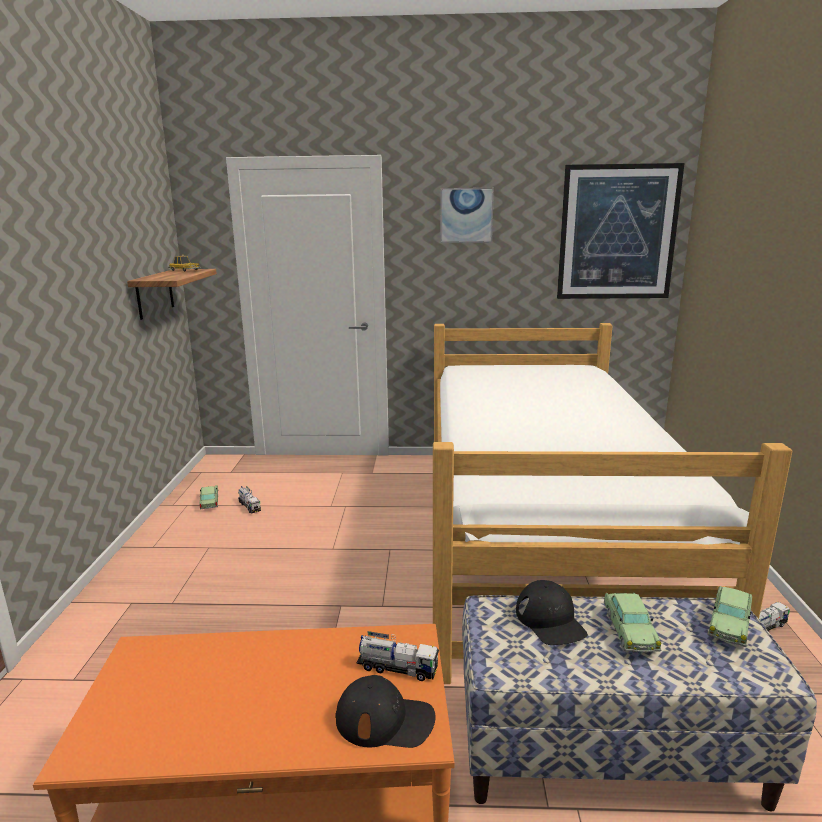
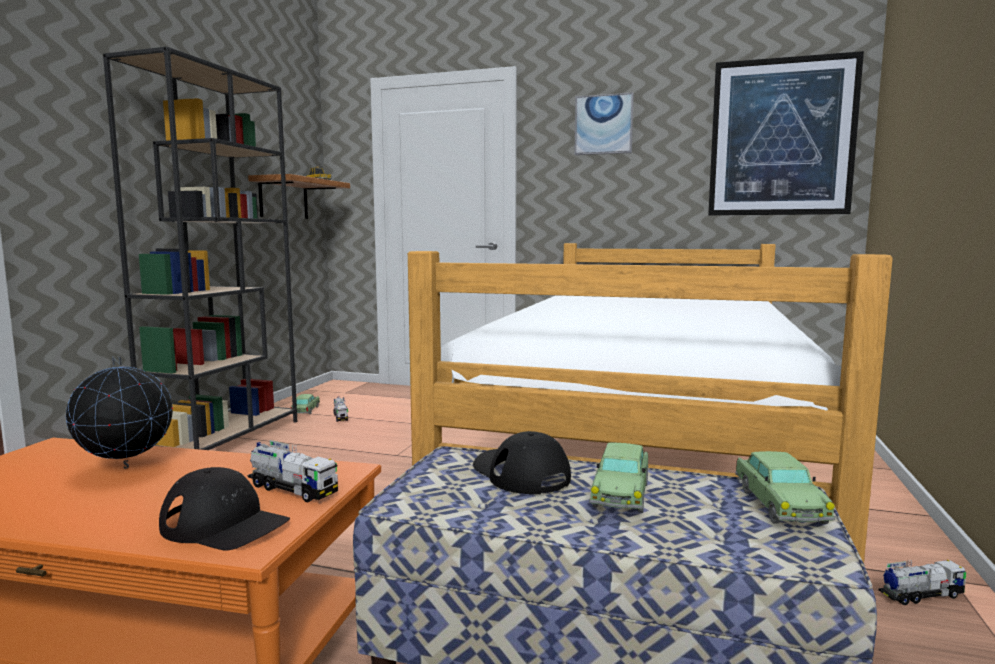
camera: 15 degrees right, 10 degrees down
(157, 551) = (225, 438): none -> bookcase
(238, 668) = (126, 468): none -> globe
(550, 620) = (520, 473): black cap -> black cap turned 150 degrees clockwise
(729, 625) = (779, 504): toy car -> toy car turned 45 degrees counterclockwise

